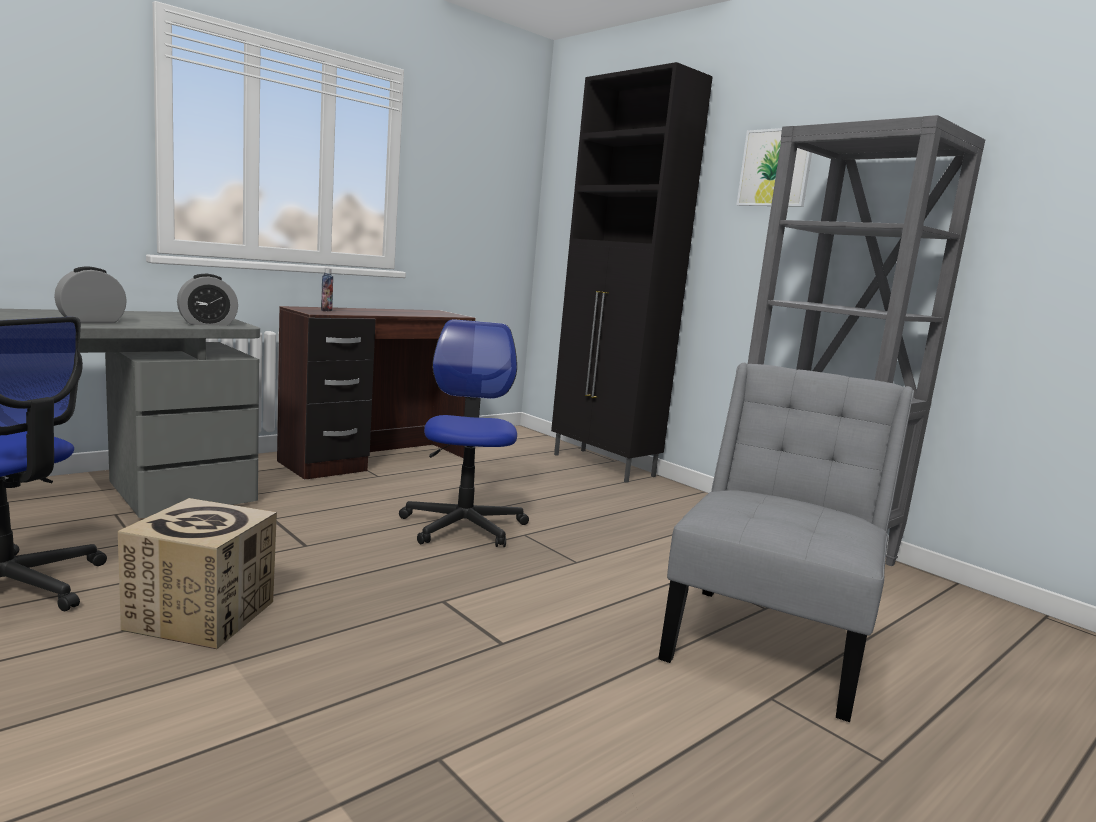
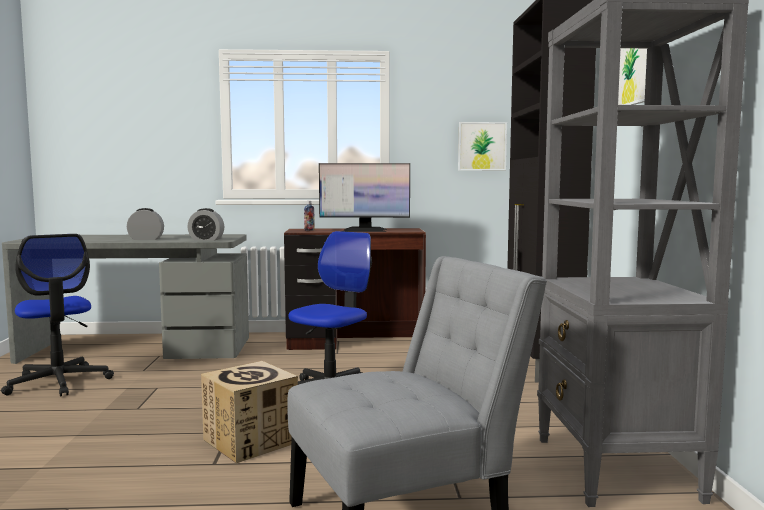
camera: 40 degrees right, 5 degrees down
(202, 615) = (105, 410): cardboard box -> cardboard box (250, 441)
(397, 312) = (364, 230): none -> monitor
(494, 213) = (482, 146): none -> picture

